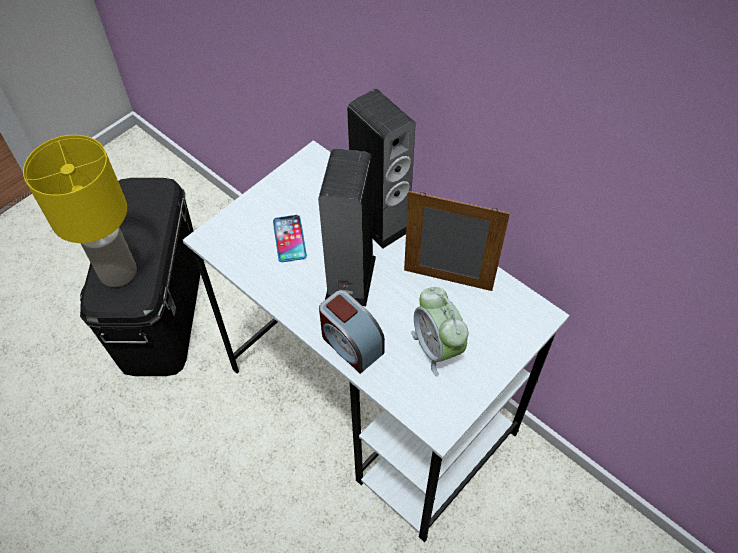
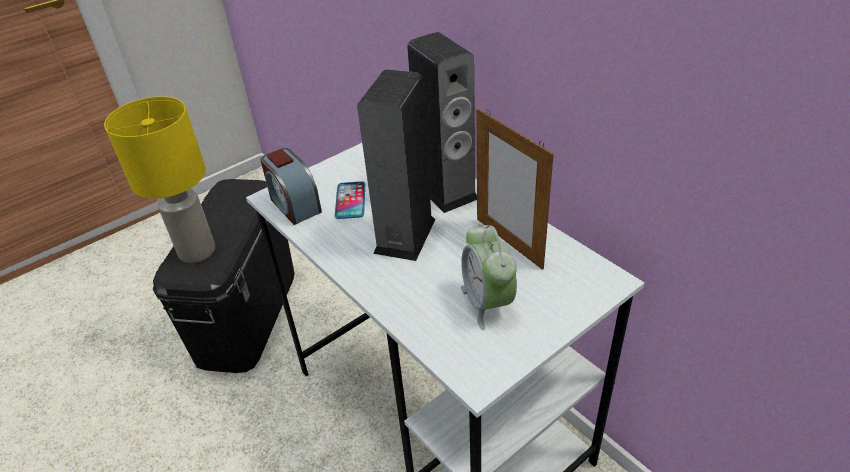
camera: 10 degrees right, 15 degrees down
(351, 344) = (392, 293): alarm clock -> alarm clock (294, 205)
(447, 280) = (509, 243): picture frame -> picture frame turned 150 degrees counterclockwise

